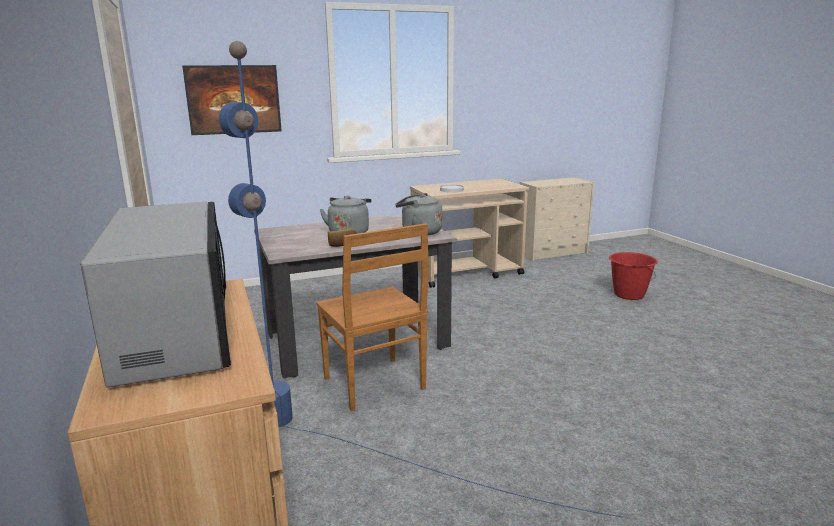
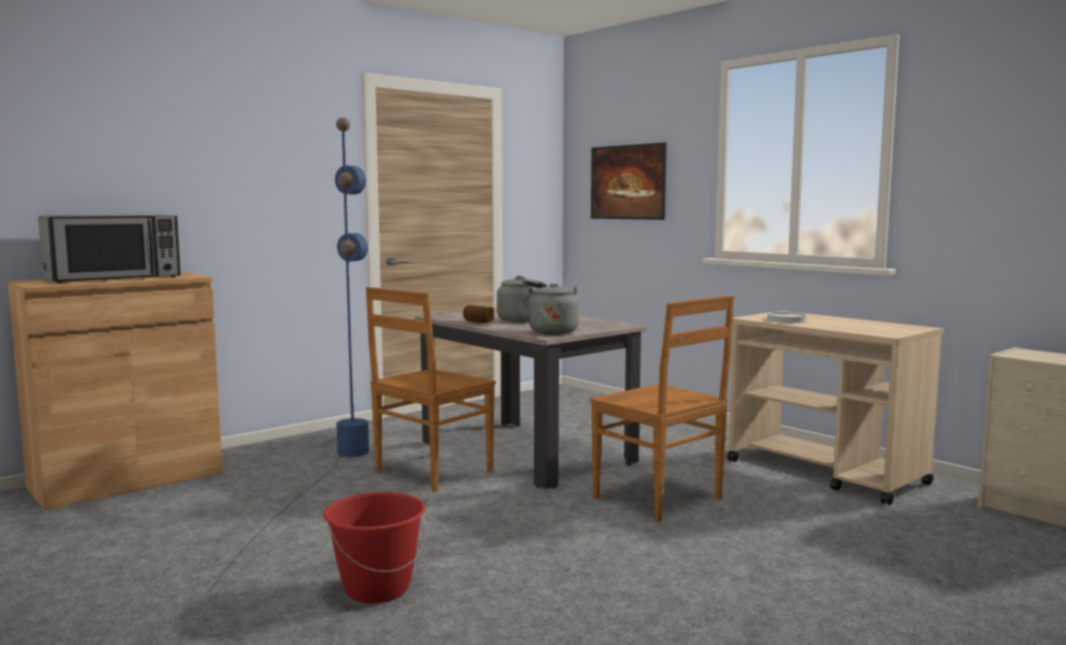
camera: 70 degrees right, 10 degrees down
(487, 318) = (660, 499): none -> brown chair
(628, 295) = (927, 594): red bucket -> red bucket (377, 589)

